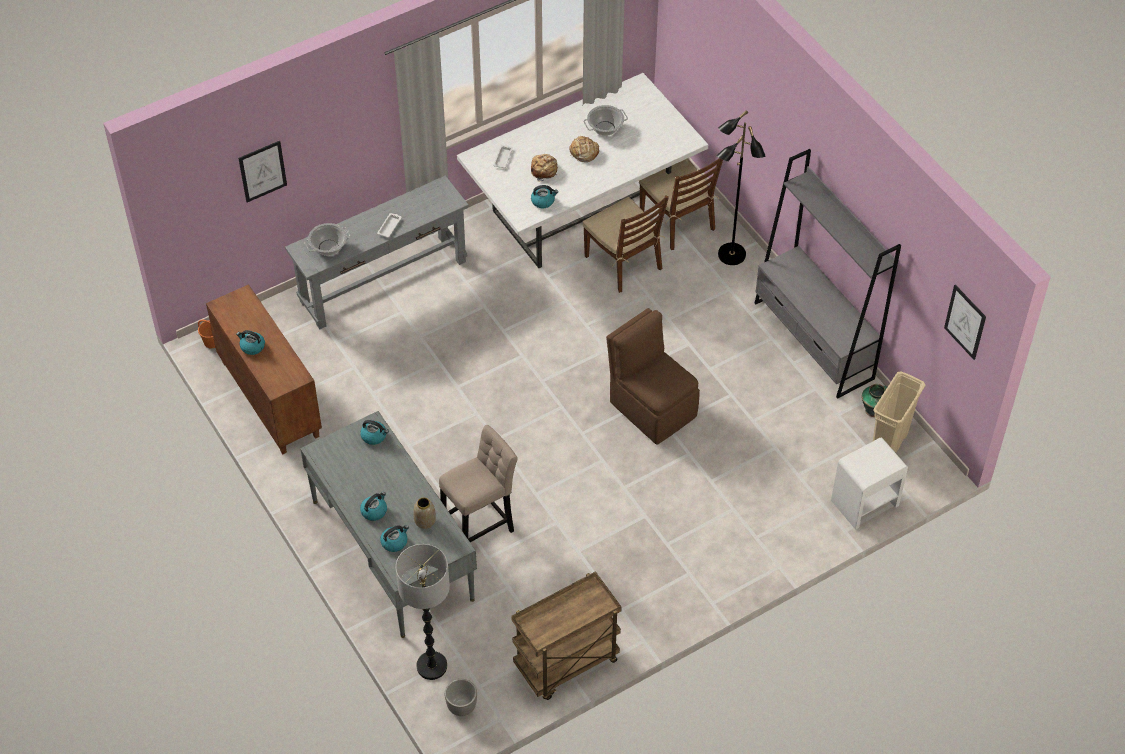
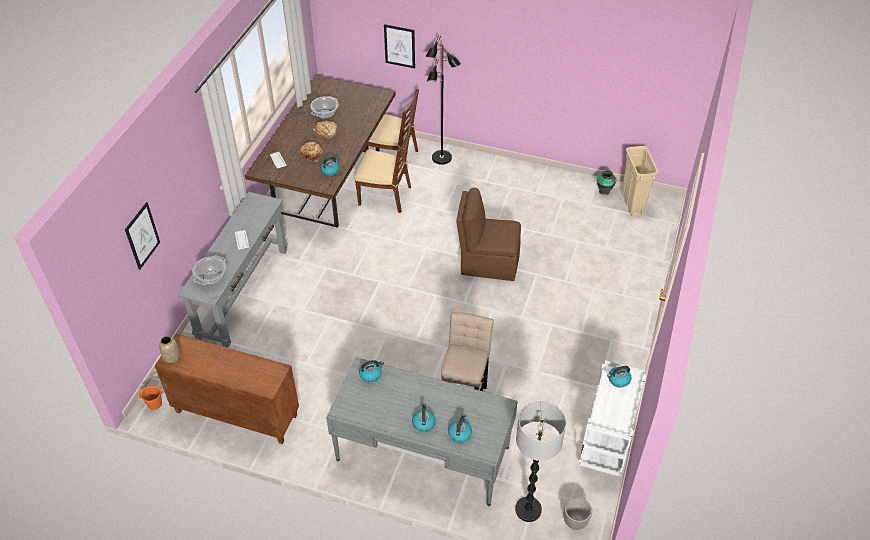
camera: 40 degrees left, 5 degrees down
(252, 346) = (221, 372): kettle -> kettle (618, 380)
(425, 522) = (465, 406): vase -> vase (172, 358)
(566, 664) = (606, 444): brown cart -> white cart
(582, 208) = (329, 181): white dining table -> brown dining table
(813, 341) = (534, 175): grey bookcase -> none
(864, 503) = (655, 240): white nightstand -> none
(965, 322) = (677, 79): picture -> picture (399, 46)

